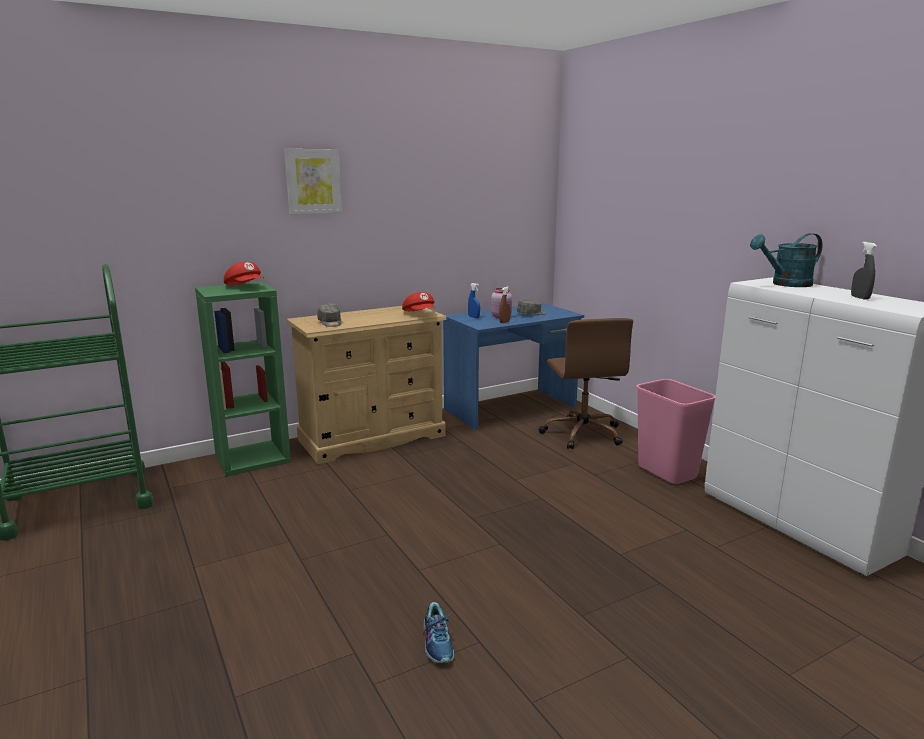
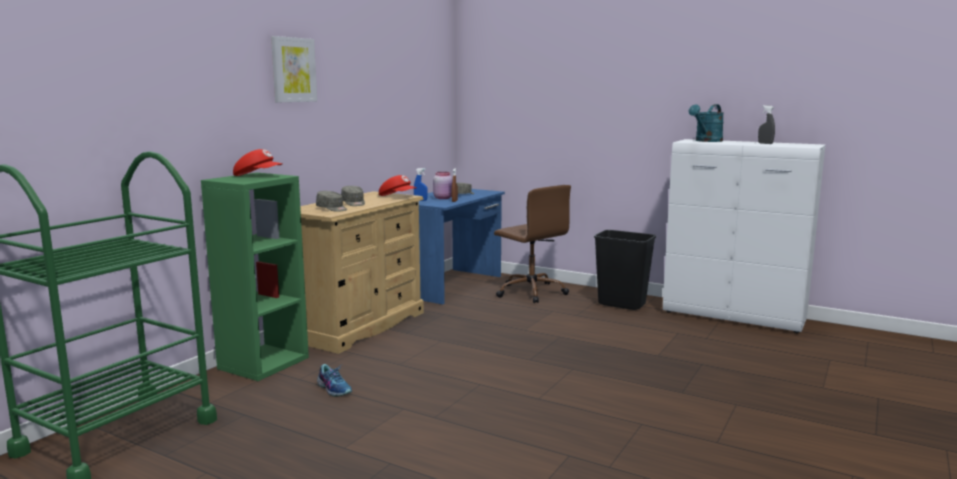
camera: 30 degrees left, 5 degrees down
(363, 318) = (353, 203): none -> grey cap
(438, 643) = (617, 432): shoe -> shoe (334, 389)
(668, 472) = (622, 304): pink trash can -> black trash can

